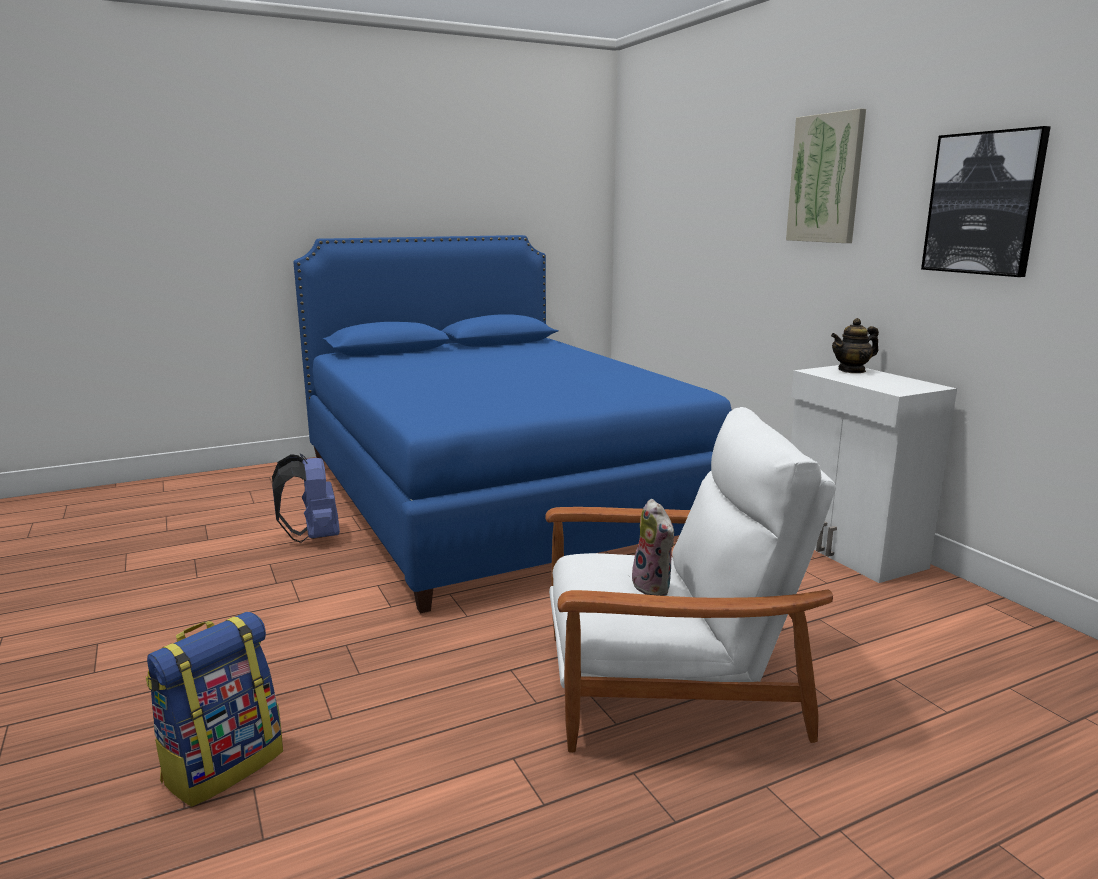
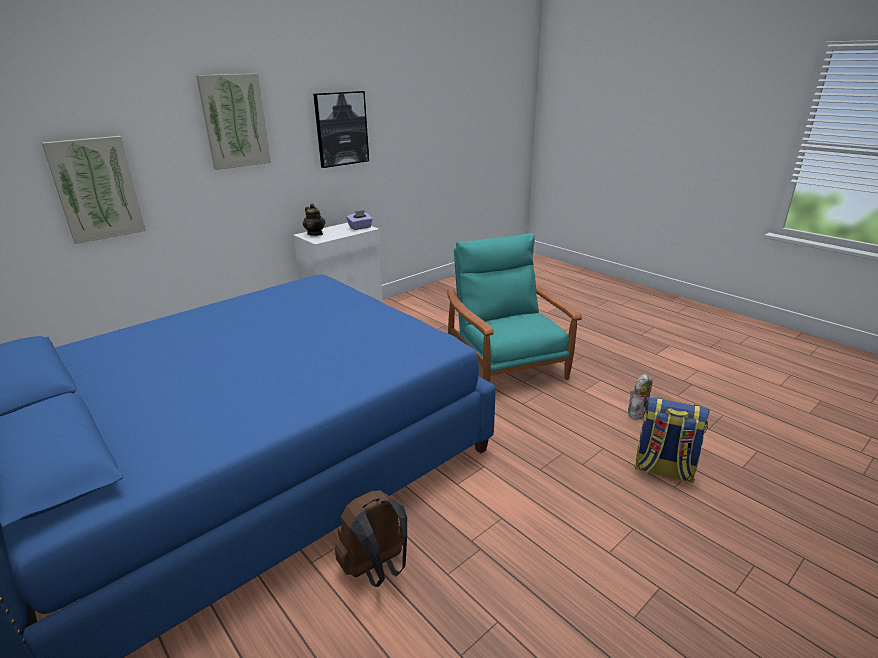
camera: 105 degrees left, 10 degrees up
(313, 537) = (376, 569): blue backpack -> brown backpack
(654, 587) = (519, 318): plush toy -> plush toy (636, 412)
(667, 685) = (506, 363): white armchair -> turquoise armchair
(704, 240) = (96, 189): none -> picture
(900, 388) = (360, 227): none -> purple tissue box

